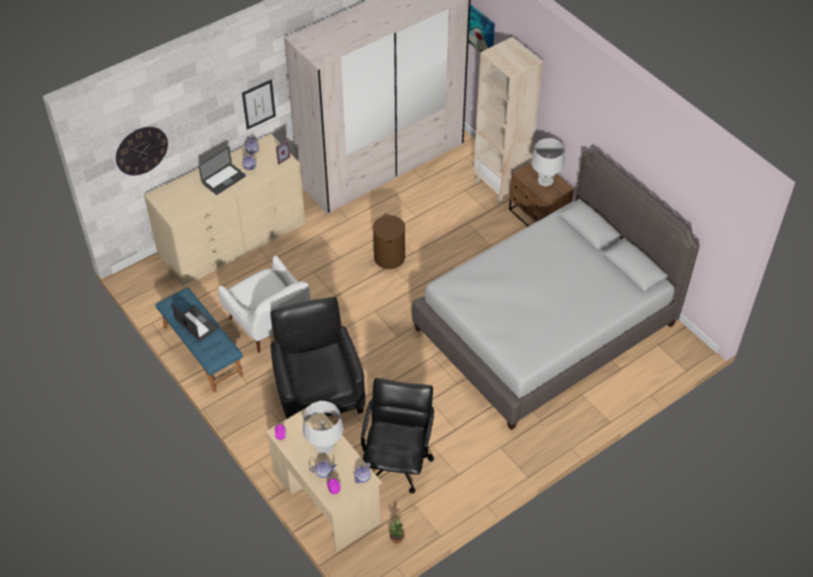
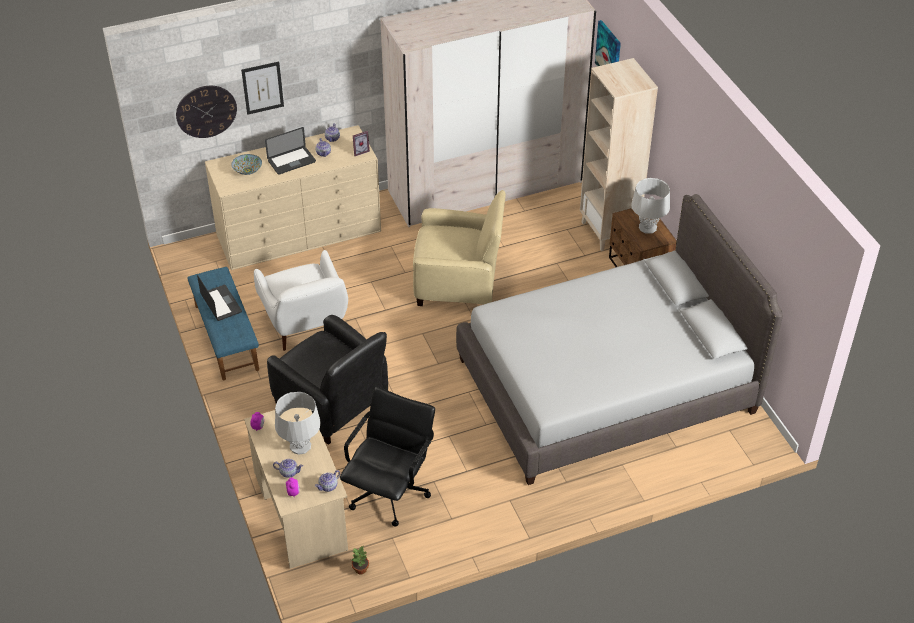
camera: 15 degrees right, 5 degrees down
(186, 196) = (247, 170): none -> bowl
(258, 104) = (346, 88): picture -> picture (262, 88)
(319, 392) = (332, 402): black armchair -> black armchair turned 135 degrees clockwise
(389, 258) = (458, 282): brown laundry basket -> beige armchair

